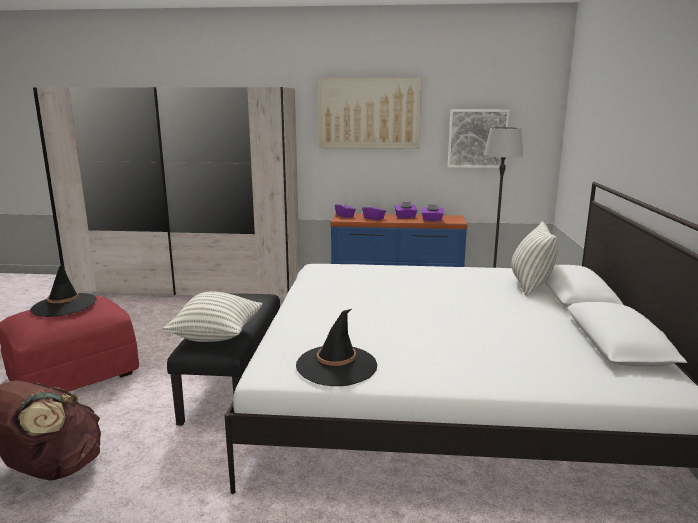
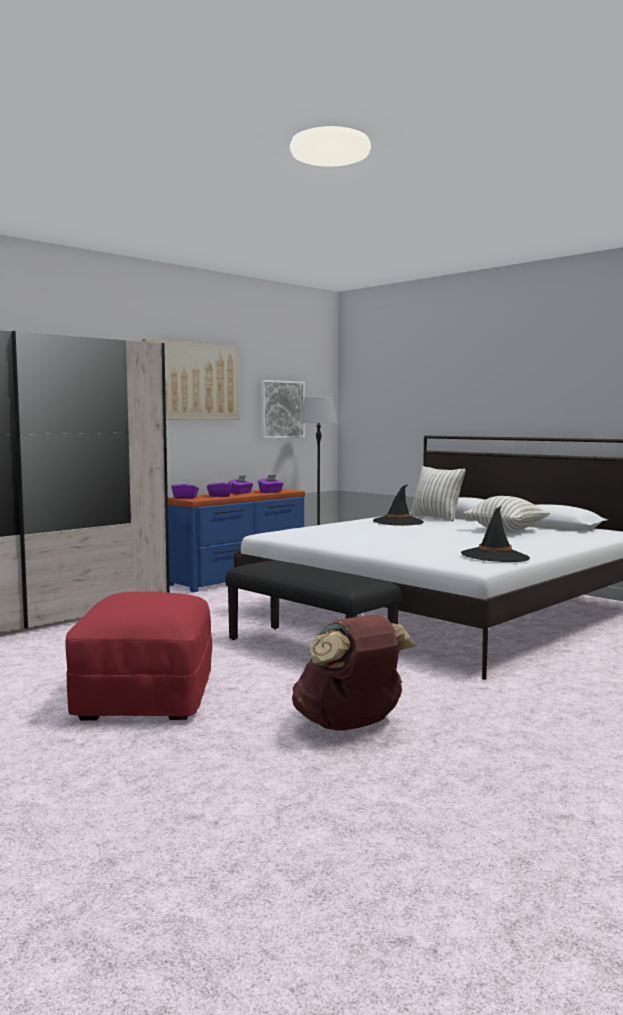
camera: 50 degrees left, 10 degrees down
(64, 305) = (141, 597): black hat -> black hat (398, 522)
(216, 336) = (348, 578): pillow -> pillow (506, 531)

